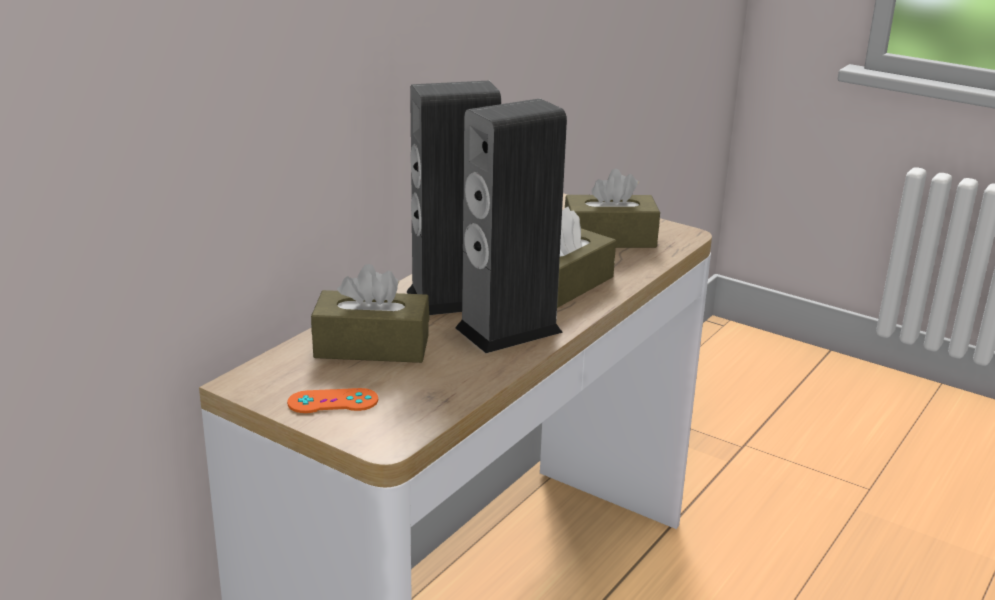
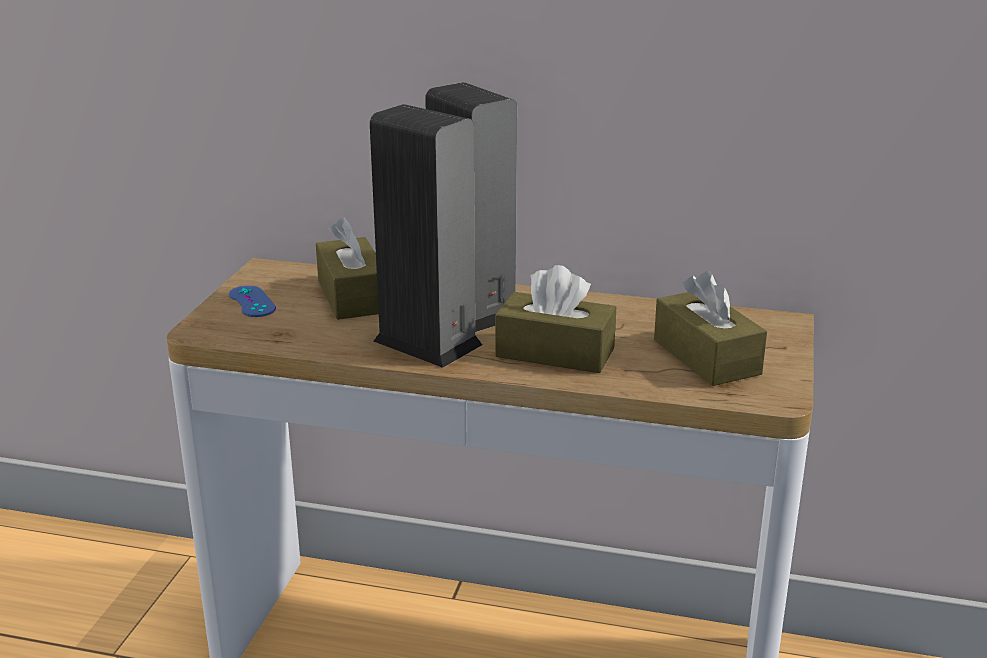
camera: 70 degrees right, 0 degrees up
(333, 401) = (252, 302): orange game controller -> blue game controller

